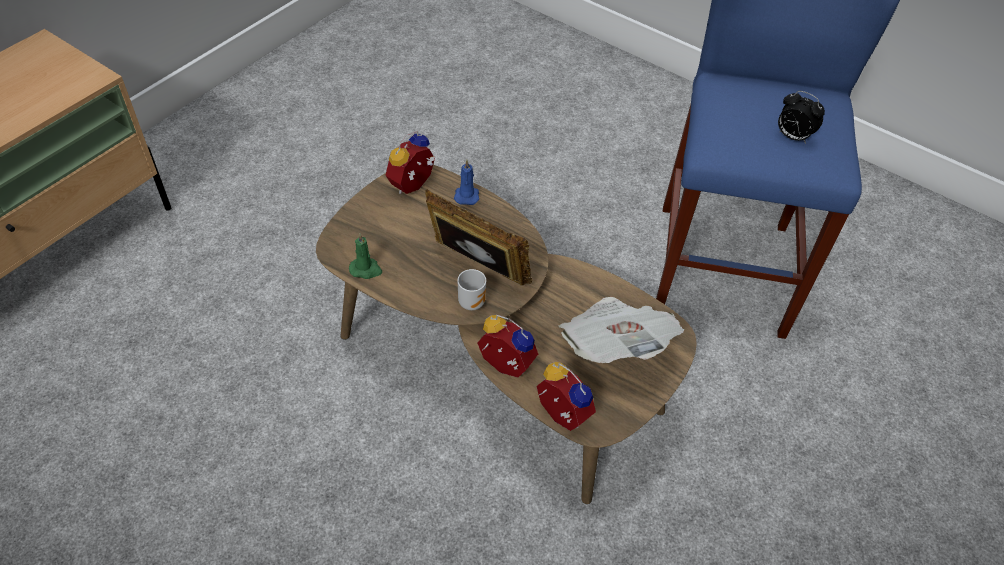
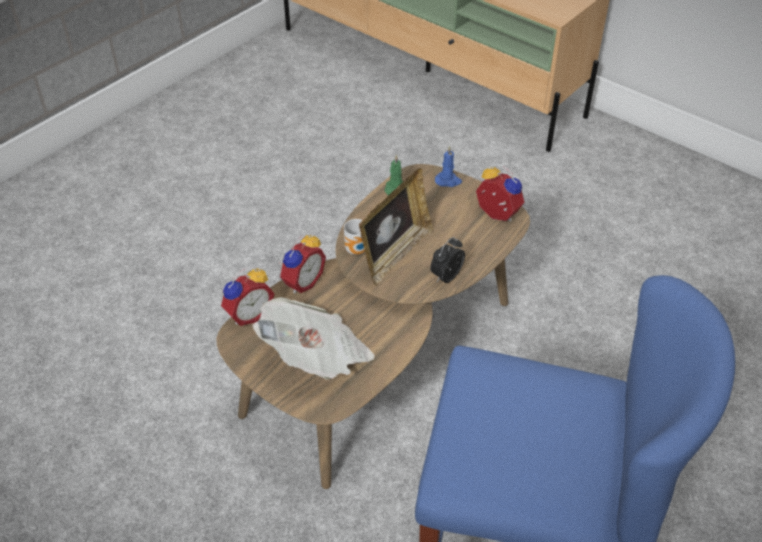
camera: 95 degrees right, 5 degrees down
(466, 195) = (487, 249): blue candle -> blue candle (448, 181)
(792, 137) = (500, 437): alarm clock -> alarm clock (446, 276)

